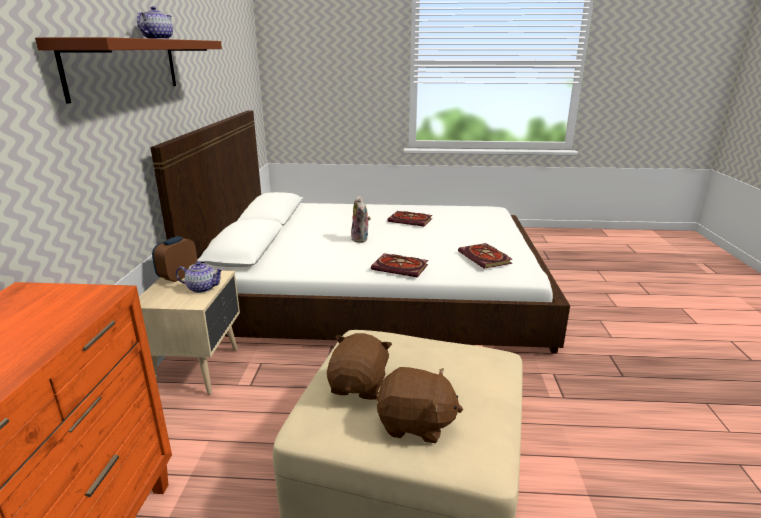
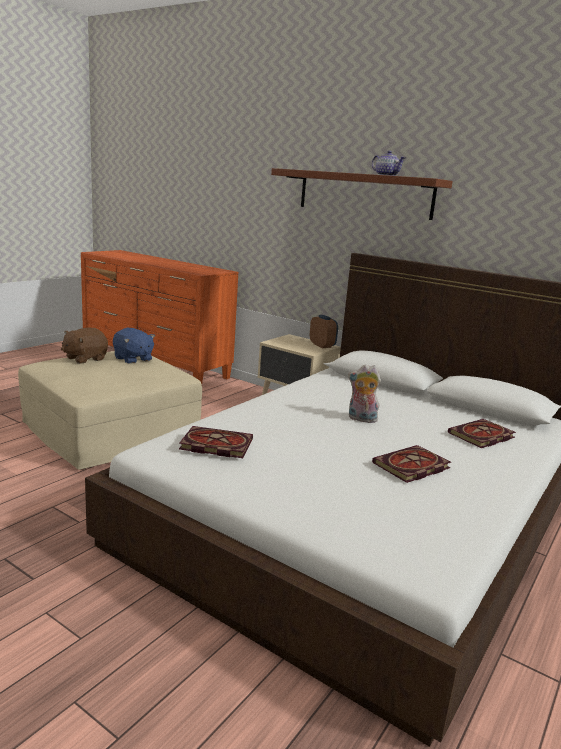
camera: 120 degrees right, 5 degrees down
(202, 288) = (292, 346): teapot -> none
(359, 386) = (133, 359): brown plush toy -> blue plush toy
(401, 267) = (258, 409): book -> book (481, 436)

